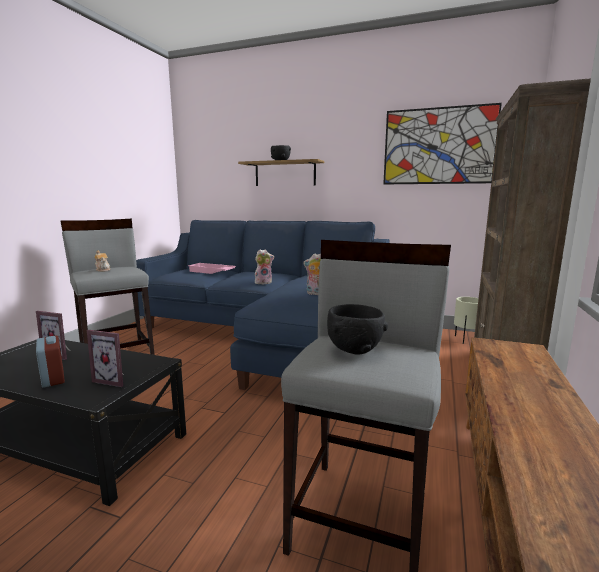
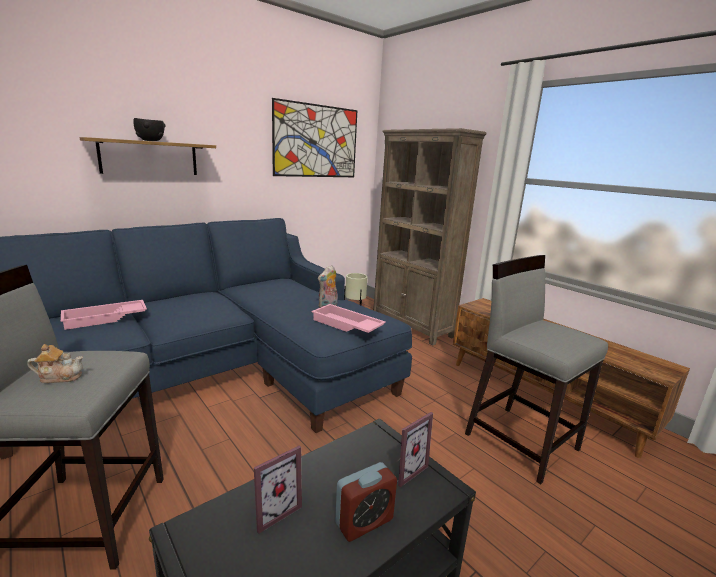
camera: 60 degrees left, 5 degrees up
(53, 378) = (364, 521): alarm clock -> alarm clock turned 150 degrees clockwise
(263, 282) = (222, 311): plush toy -> none
(285, 304) = (346, 325): none -> pink tray
(354, 350) = (546, 334): black bowl -> none

